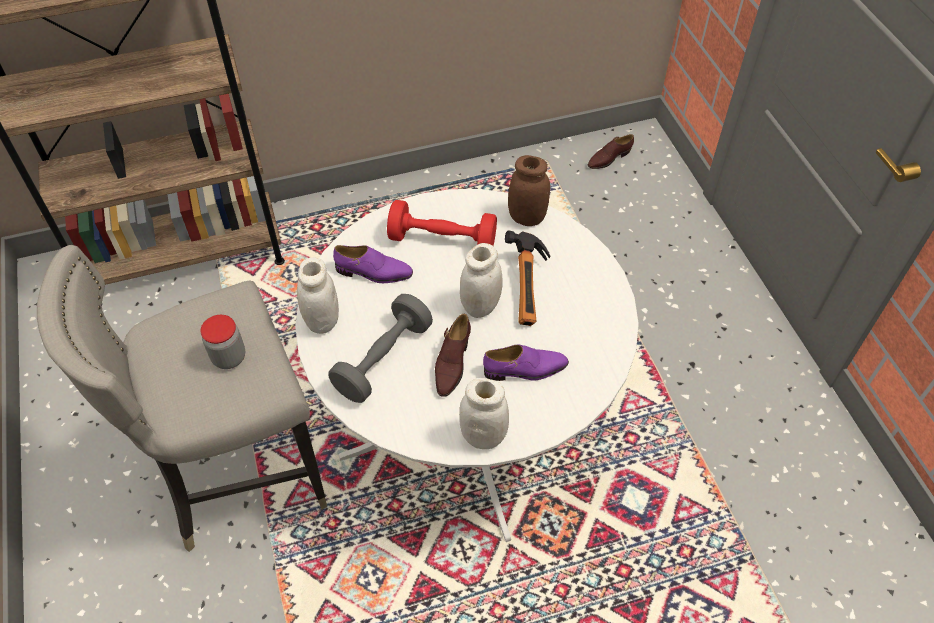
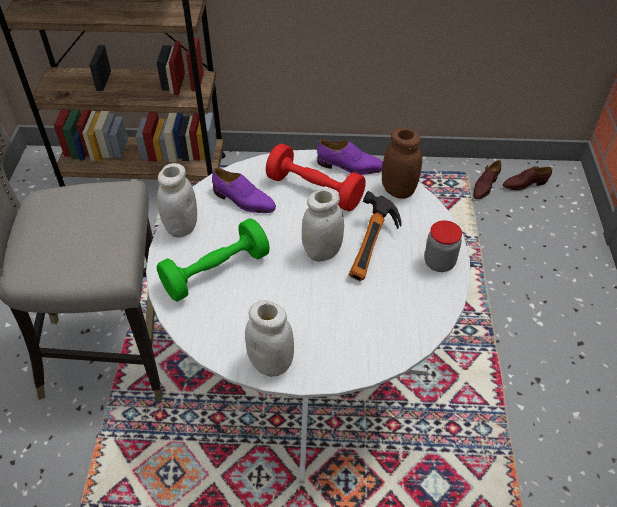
camera: 20 degrees right, 5 degrees down
(229, 357) = (90, 233): jar -> jar (439, 263)
(383, 359) = (216, 272): grey dumbbell -> green dumbbell
(452, 363) = (273, 292): brown shoe -> brown shoe (484, 186)
(525, 370) = (337, 317): purple shoe -> purple shoe (350, 166)

